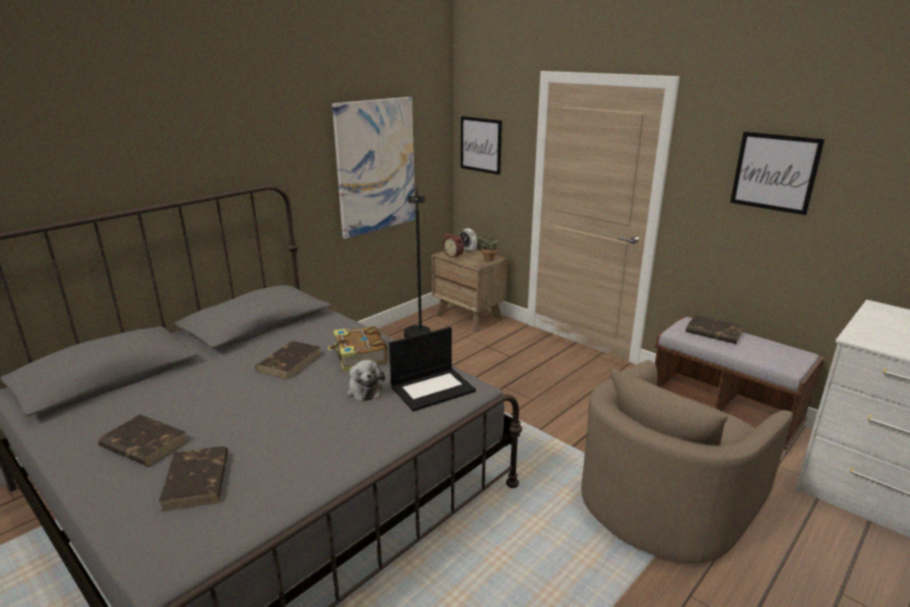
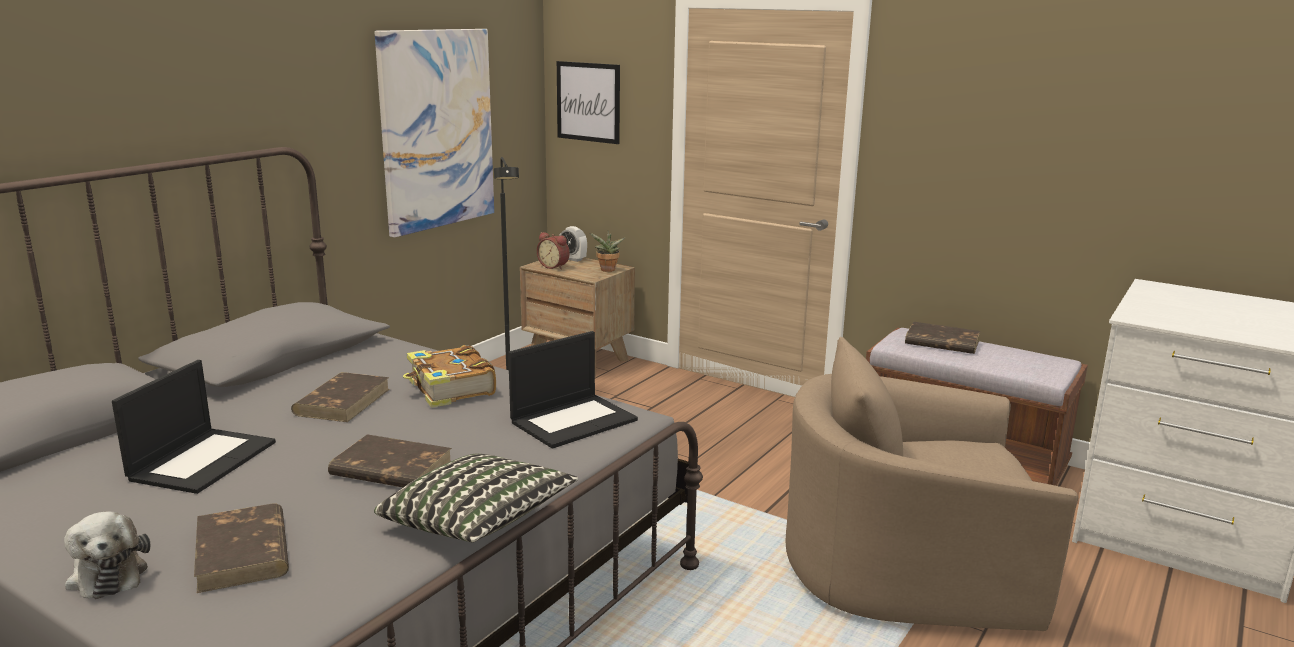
camera: 10 degrees left, 5 degrees down
(143, 444) = (136, 514): brown book -> brown book (390, 469)
(193, 403) = (203, 460): none -> laptop
(348, 471) = (477, 523): none -> pillow
(364, 389) = (470, 427): plush toy -> plush toy (108, 574)
(665, 500) = (906, 567): beige armchair -> beige armchair turned 60 degrees clockwise
(775, 172) = (1006, 118): picture -> none

